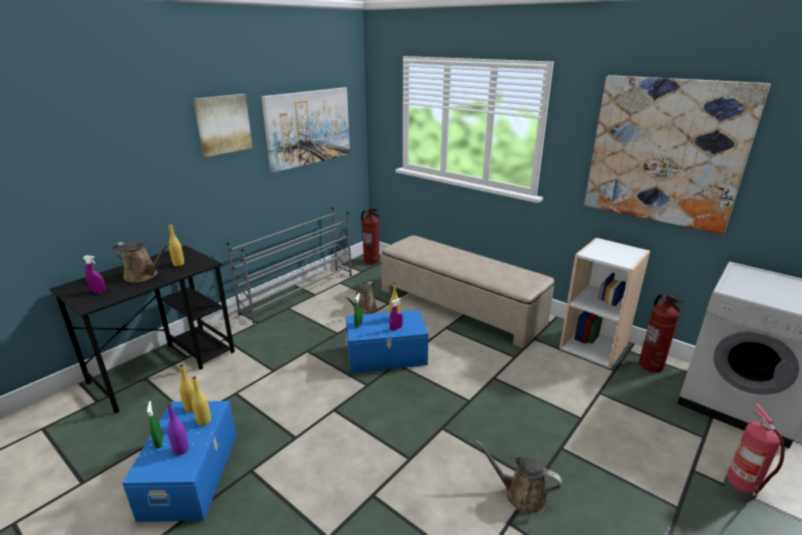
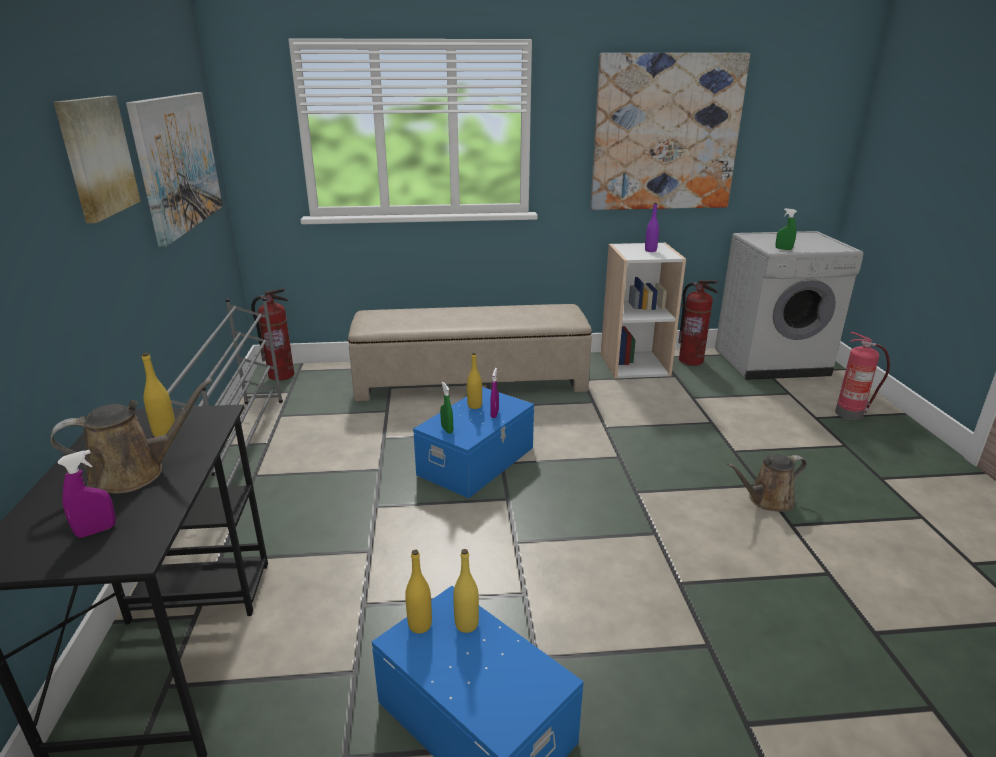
camera: 45 degrees left, 0 degrees up
(159, 442) = (457, 687): green spray bottle -> green spray bottle (783, 249)
(181, 450) = (503, 669): purple bottle -> purple bottle (650, 250)
(363, 310) = (369, 431): brown watering can -> none

